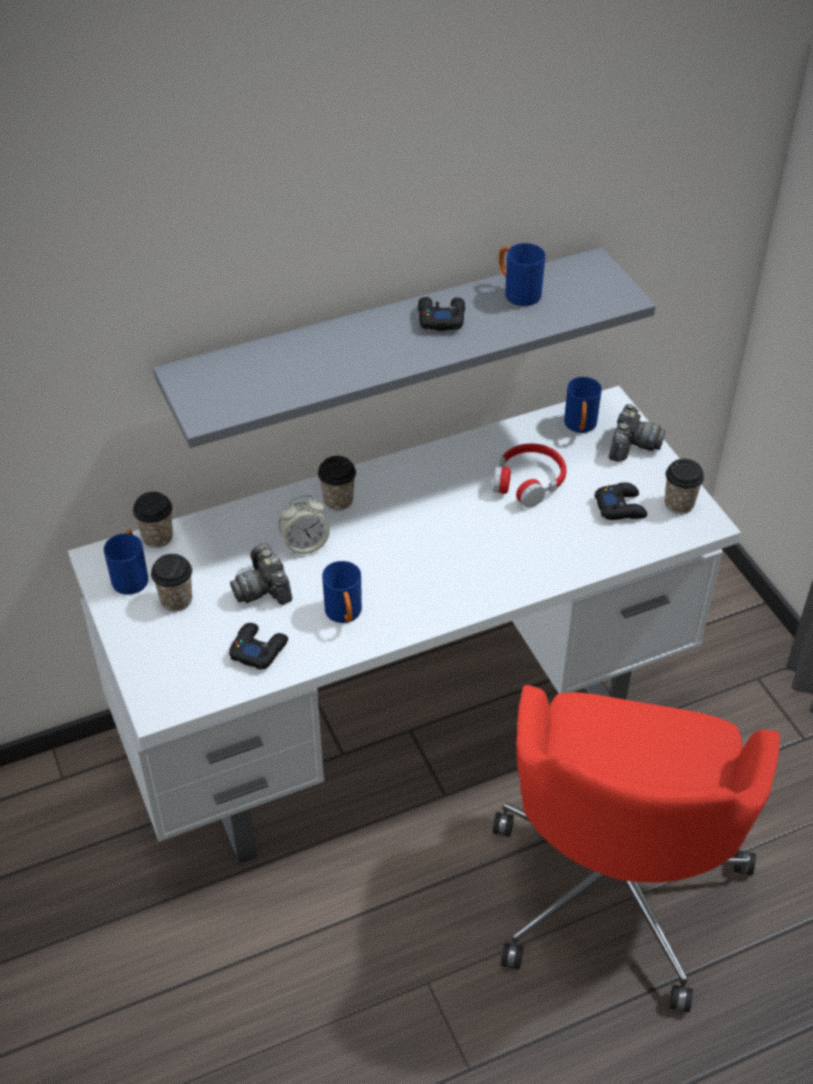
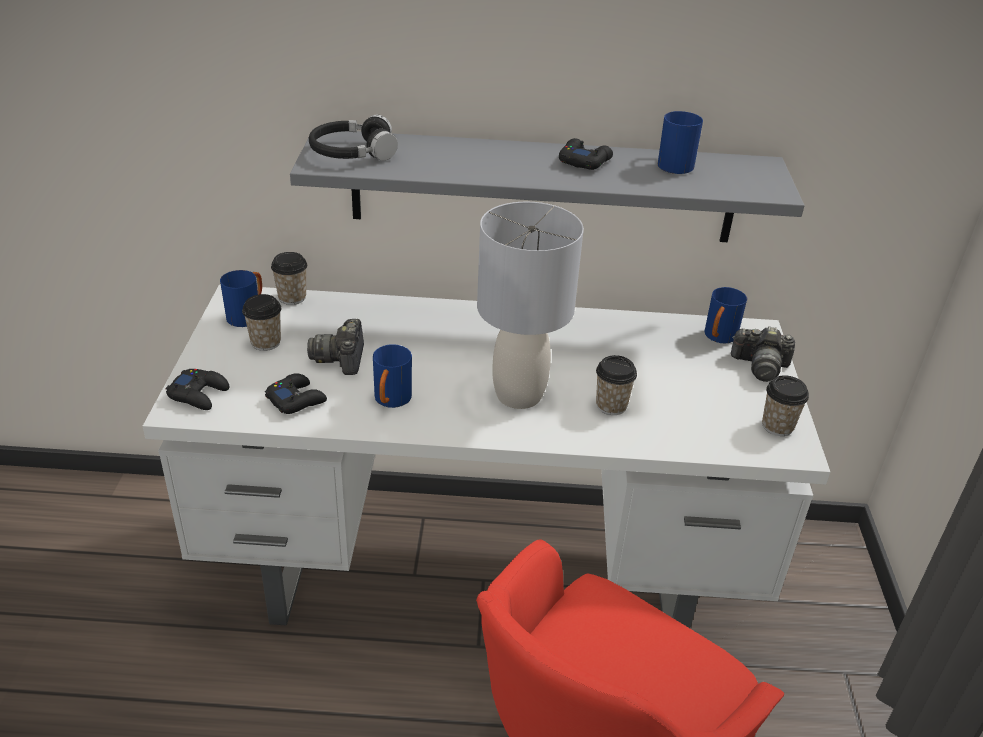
camera: 25 degrees right, 10 degrees down
(223, 388) = (352, 152): none -> black headphones
(305, 545) = (402, 341): alarm clock -> none
(338, 501) = (457, 321): cup -> cup (611, 406)
(450, 560) = (518, 394): none -> grey table lamp
(528, 482) = (638, 361): red headphones -> none
(620, 507) = (714, 409): black game controller -> black game controller (199, 394)
(632, 445) = (760, 366): camera -> camera turned 60 degrees clockwise

